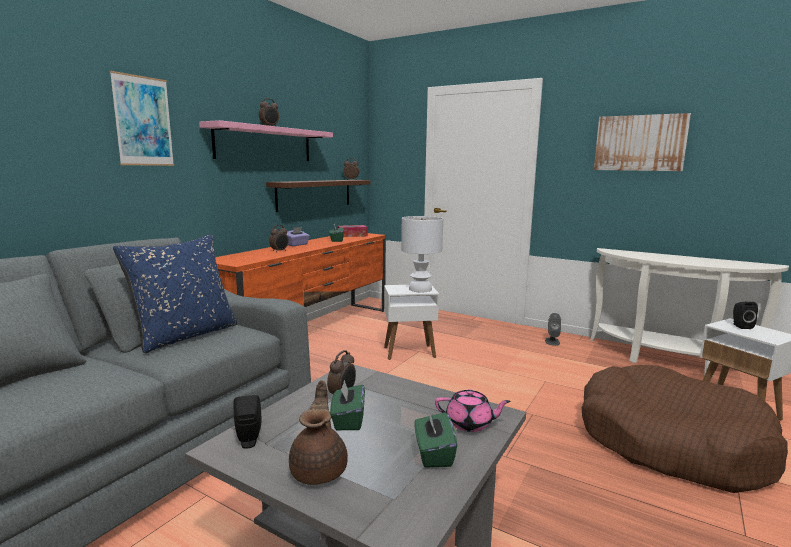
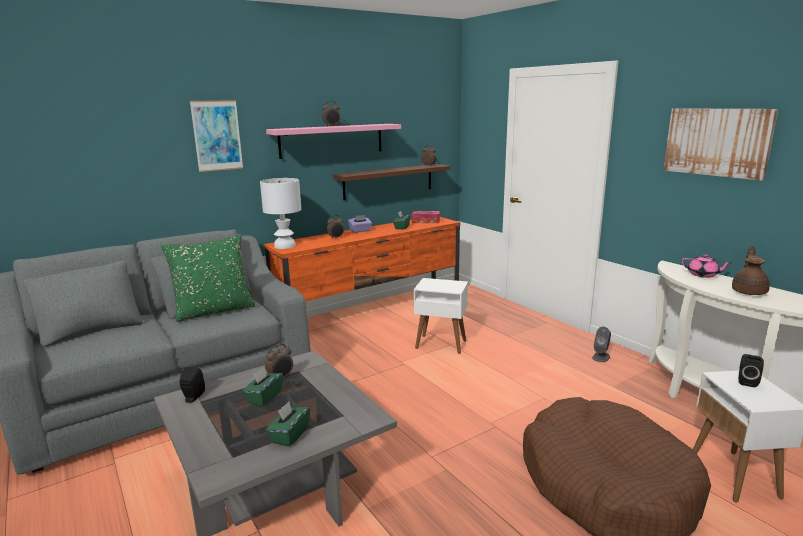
camera: 25 degrees right, 5 degrees up
(186, 335) = (214, 311): blue pillow -> green pillow
(320, 469) = (212, 427): brown teapot -> brown teapot (749, 292)
(420, 289) = (449, 286): white table lamp -> white table lamp (285, 246)
(470, 424) = (341, 420): pink teapot -> pink teapot (703, 275)

